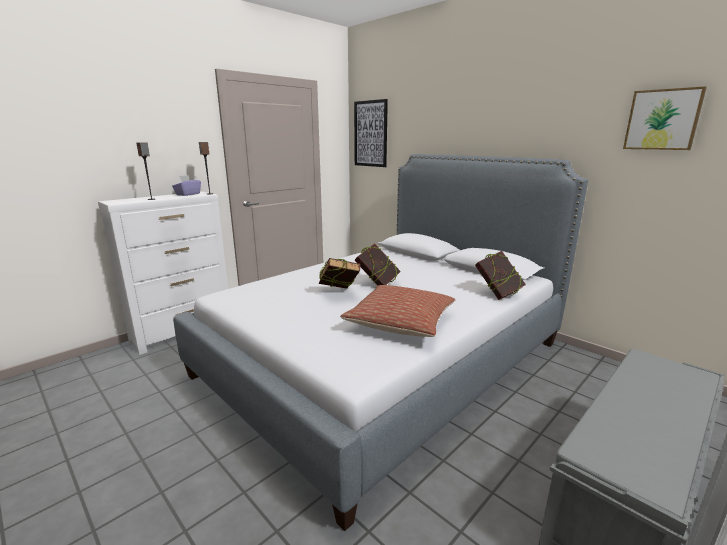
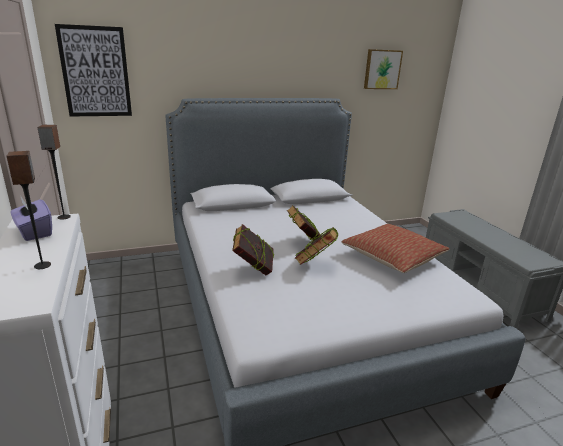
camera: 65 degrees left, 5 degrees up
(497, 294) = (359, 212): book -> book (253, 269)

